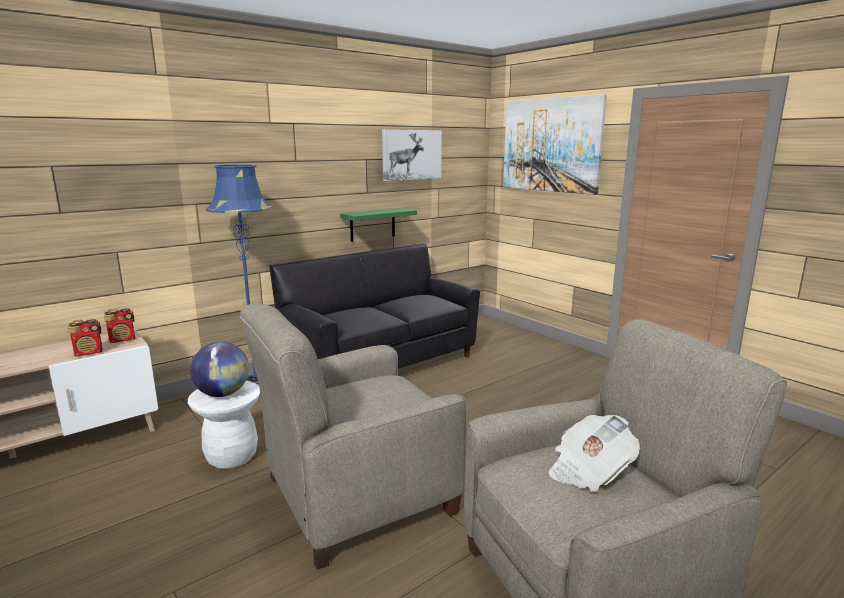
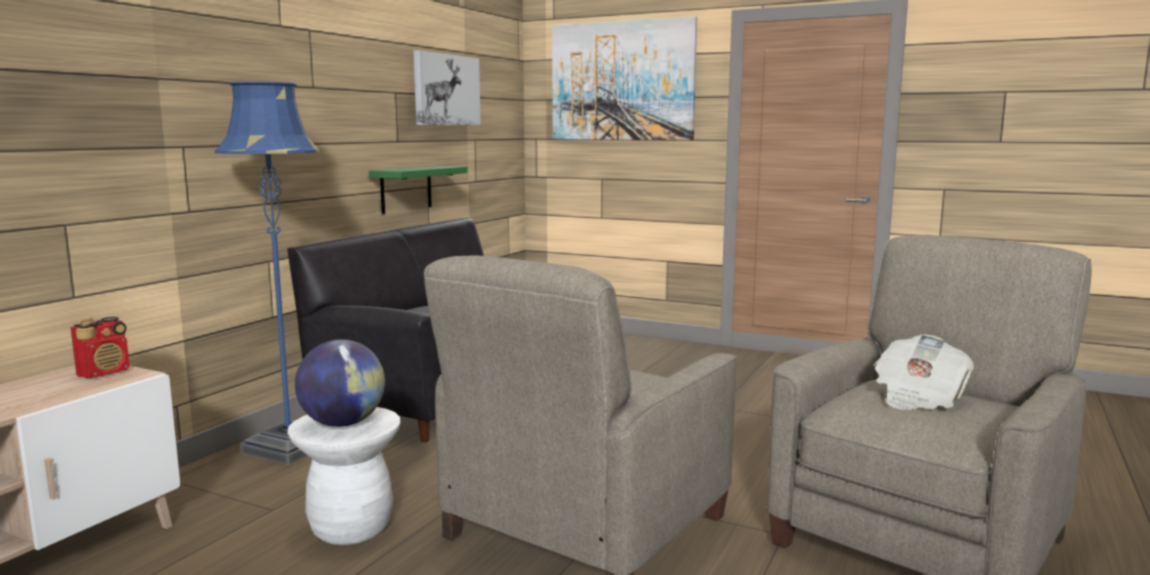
camera: 25 degrees left, 5 degrees down
(89, 353) = (70, 394): radio -> none

